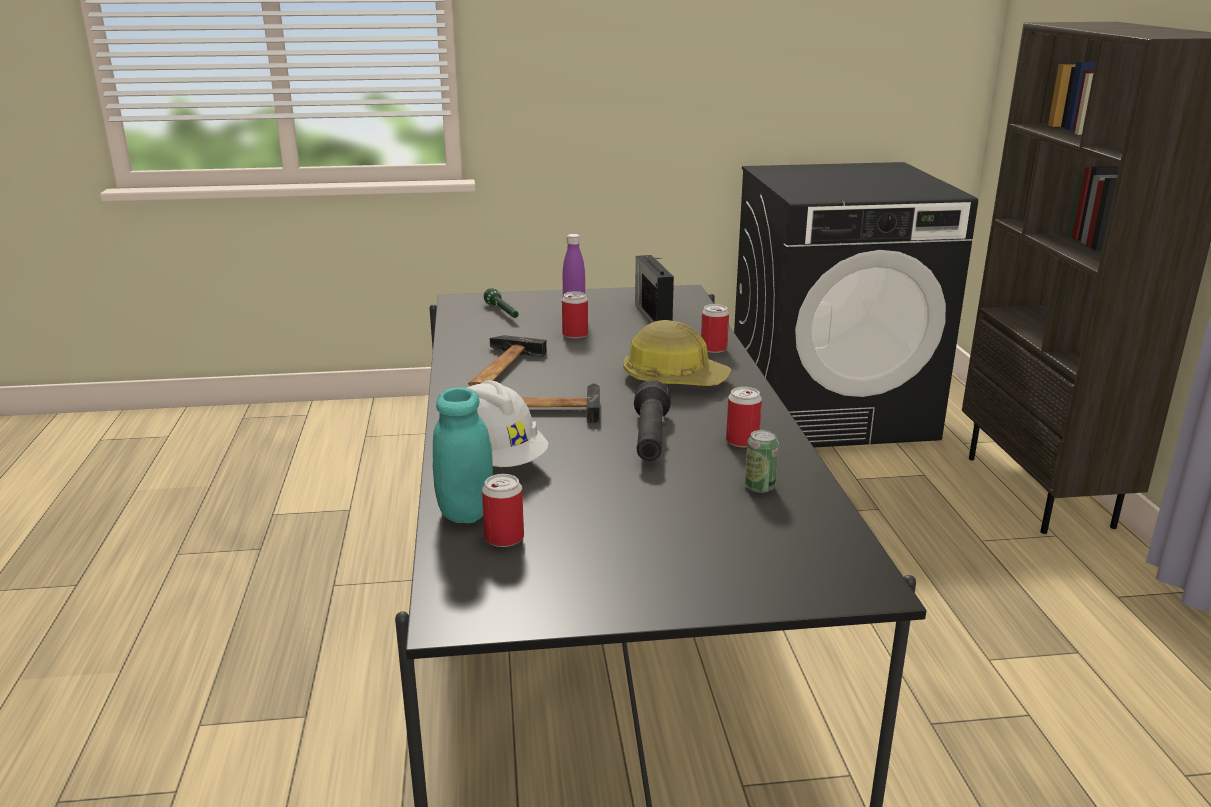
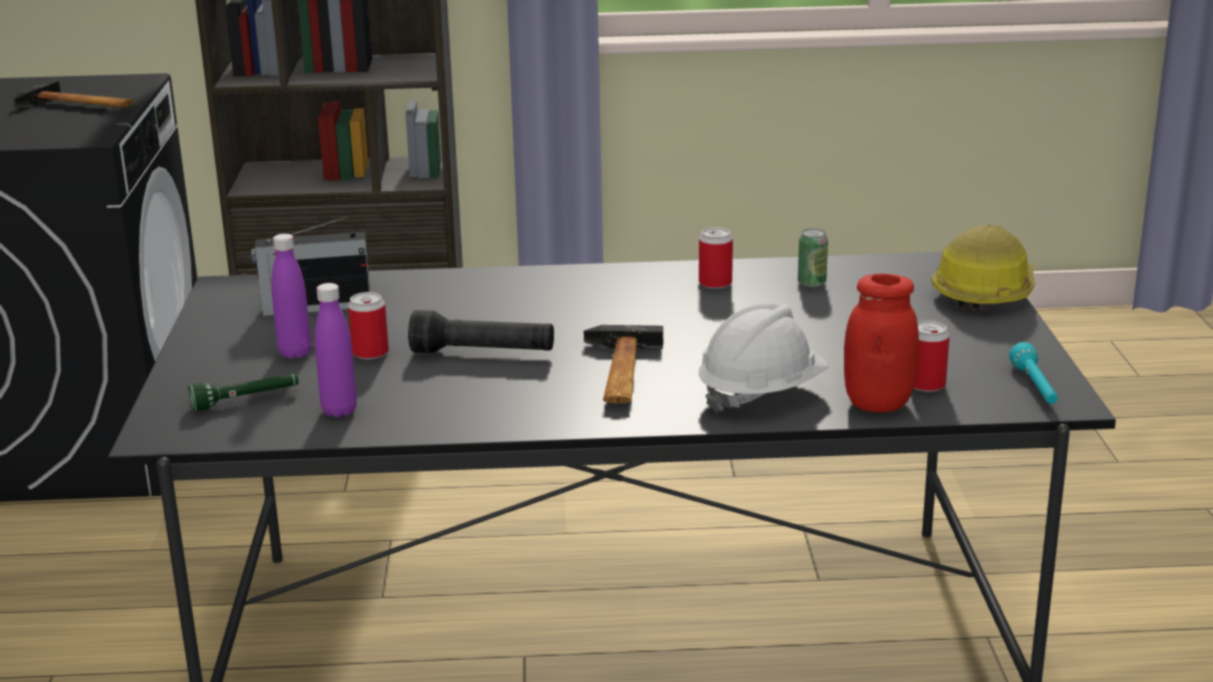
camera: 85 degrees left, 0 degrees up
(465, 512) = (878, 403): turquoise jar -> red jar
(485, 334) = (339, 410): none -> purple bottle
(491, 602) = (1035, 387): none -> turquoise flashlight
(498, 369) = (485, 398): hammer -> hammer (78, 106)
(650, 439) = (708, 320): black flashlight -> black flashlight (483, 353)
(674, 378) = (545, 304): hard hat -> hard hat (984, 292)
(713, 349) = (457, 281): can -> none

